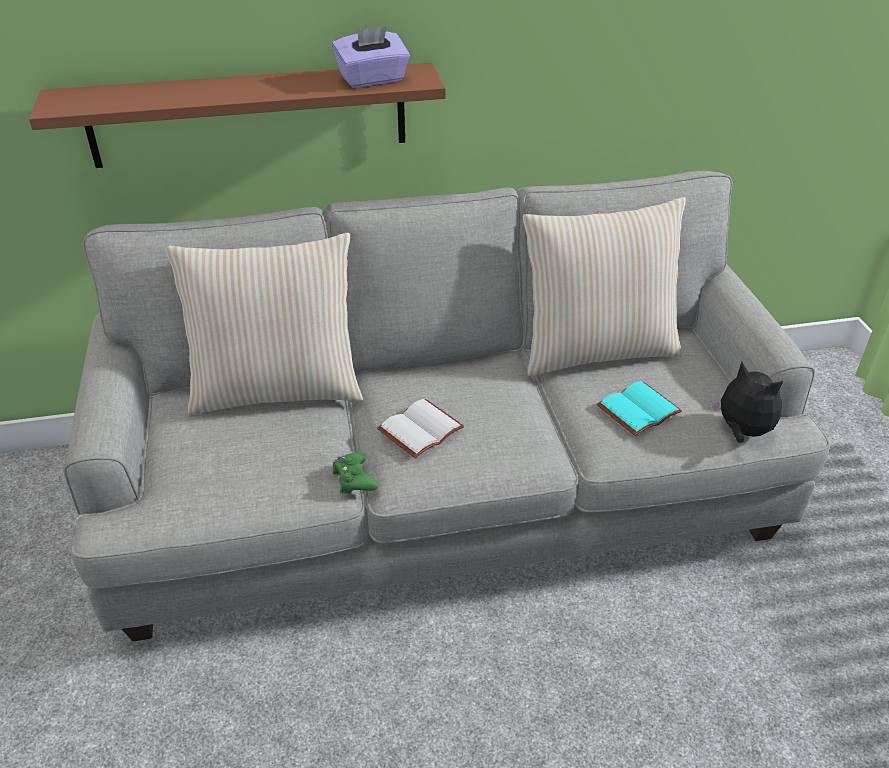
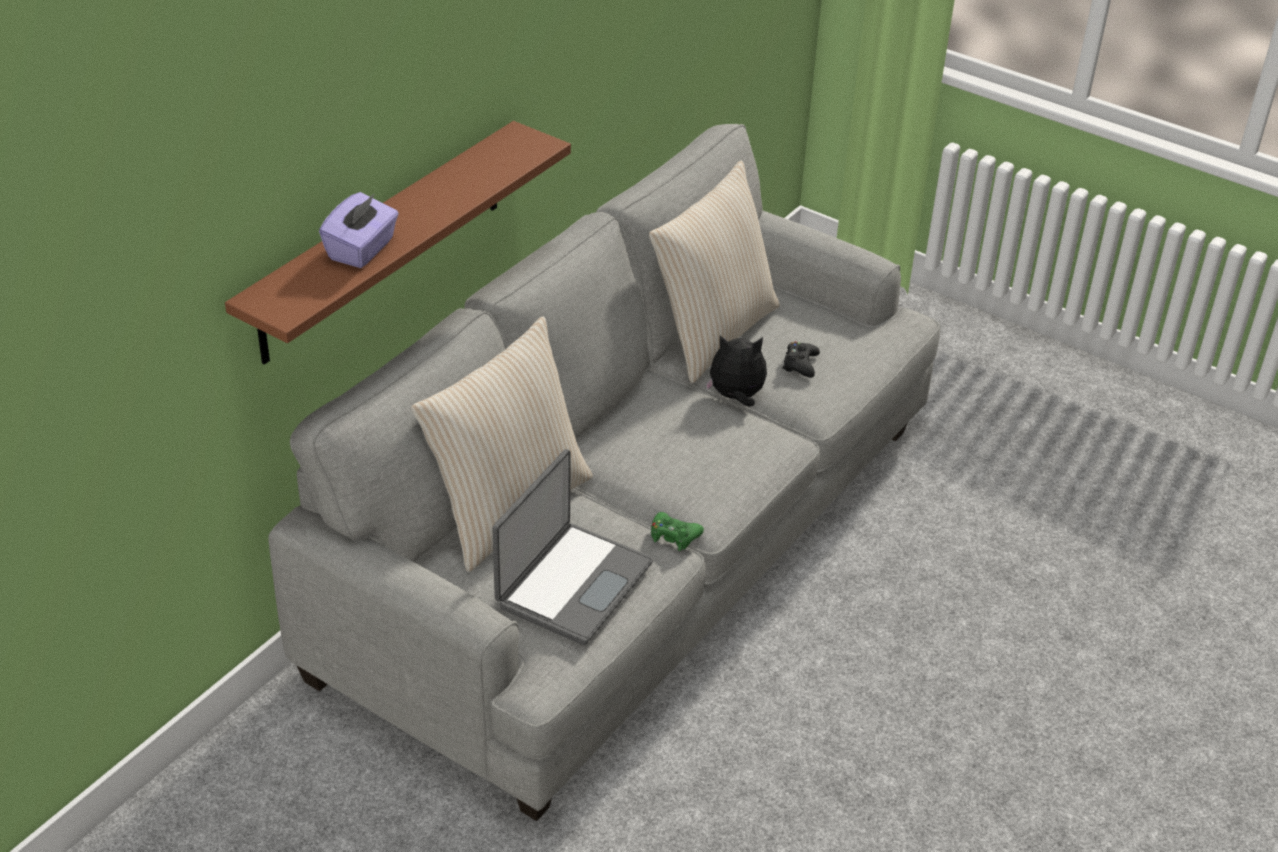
camera: 45 degrees left, 0 degrees up
(234, 466) = (572, 583): none -> laptop
(372, 80) = (501, 160): purple tissue box -> purple tissue box (362, 250)
(420, 428) = (671, 469): white book -> none
(638, 408) = (800, 364): turquoise book -> black game controller
(741, 431) = (883, 343): plush toy -> plush toy (736, 397)

